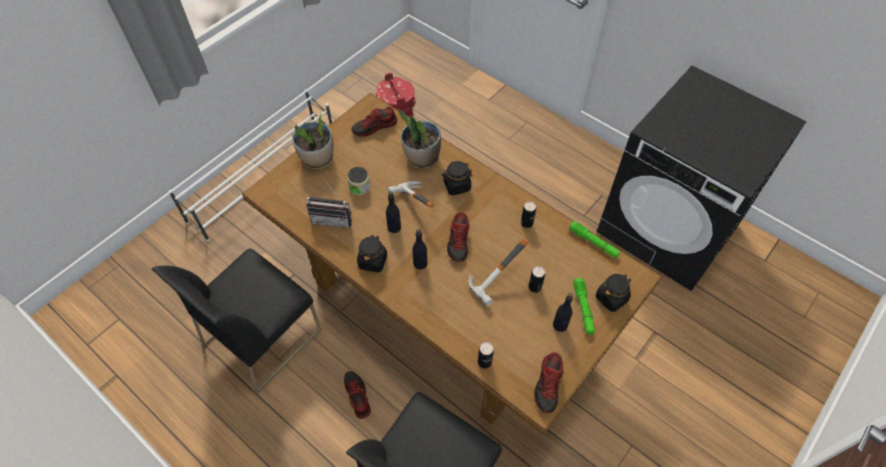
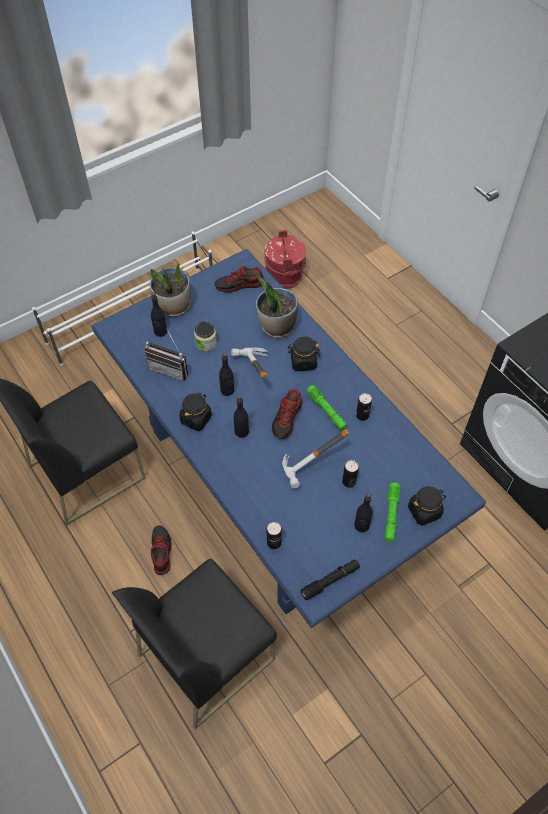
camera: 15 degrees right, 0 degrees up
(312, 186) = (160, 332): none -> black bottle
(445, 302) = (276, 480): brown dining table -> blue dining table
(549, 385) = (330, 581): shoe -> black flashlight
(593, 243) = (425, 451): green flashlight -> green flashlight (326, 411)

